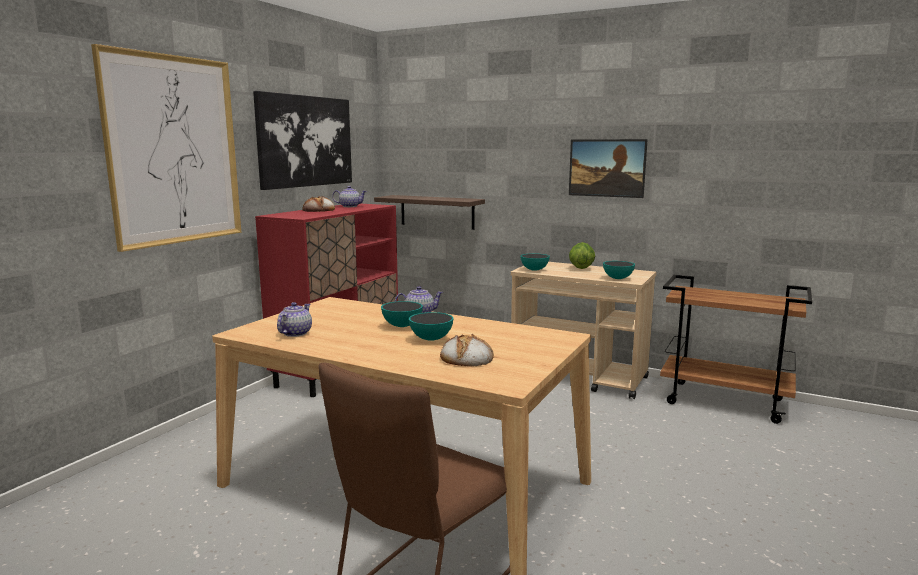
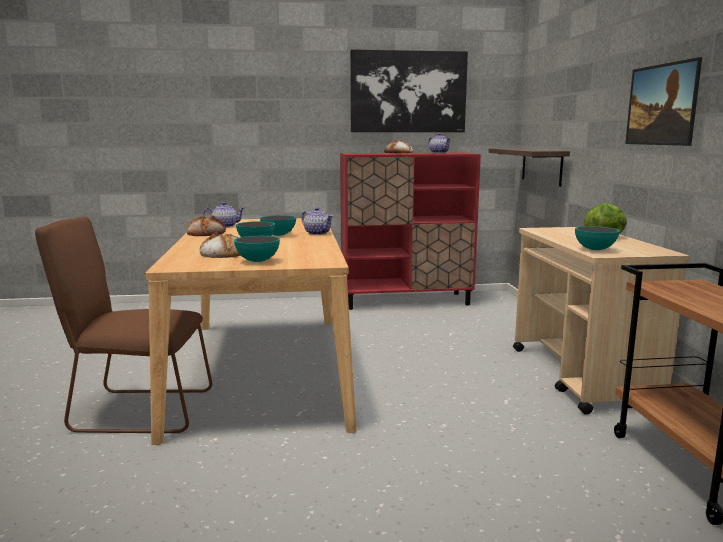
camera: 55 degrees right, 0 degrees up
(174, 150) = (271, 98): picture -> none
(325, 346) = (207, 233): none -> bread
(534, 270) = (545, 230): bowl -> bowl (257, 261)

